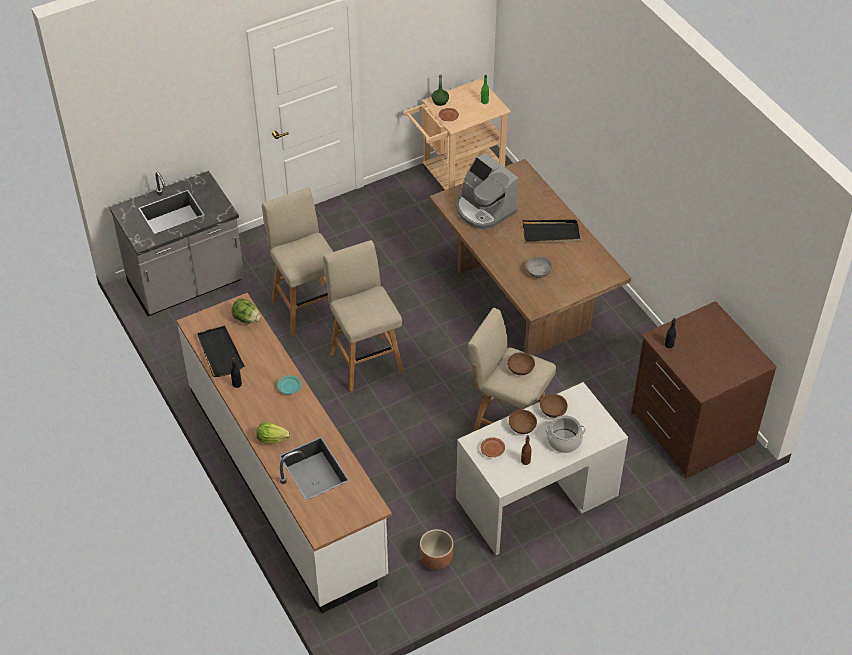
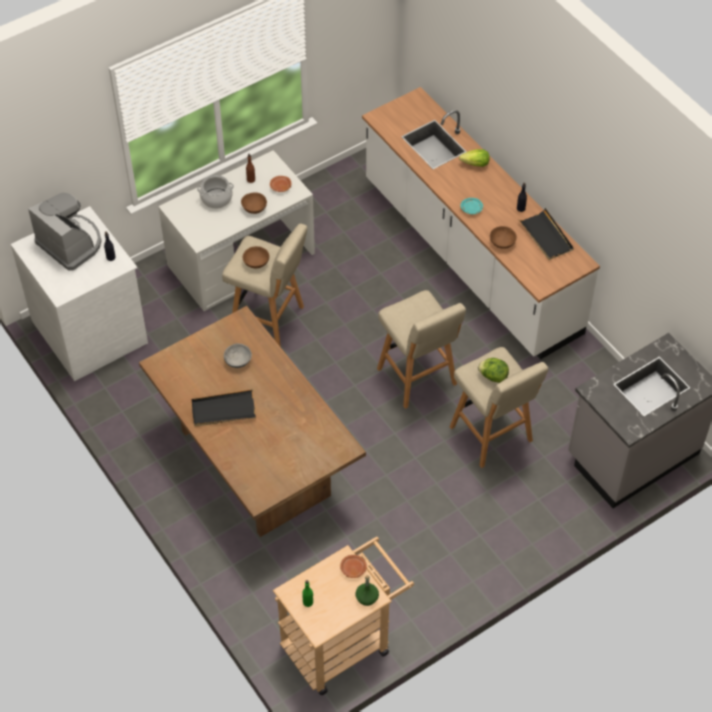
camera: 175 degrees right, 5 degrees up
(246, 319) = (530, 271): lettuce -> lettuce (493, 376)
(436, 559) = (327, 204): brown planter -> none
(484, 209) = (300, 437): coffee machine -> coffee machine (71, 243)
(552, 411) = (226, 223): brown bowl -> brown bowl (502, 242)
(690, 429) = (91, 331): brown dresser -> white dresser

